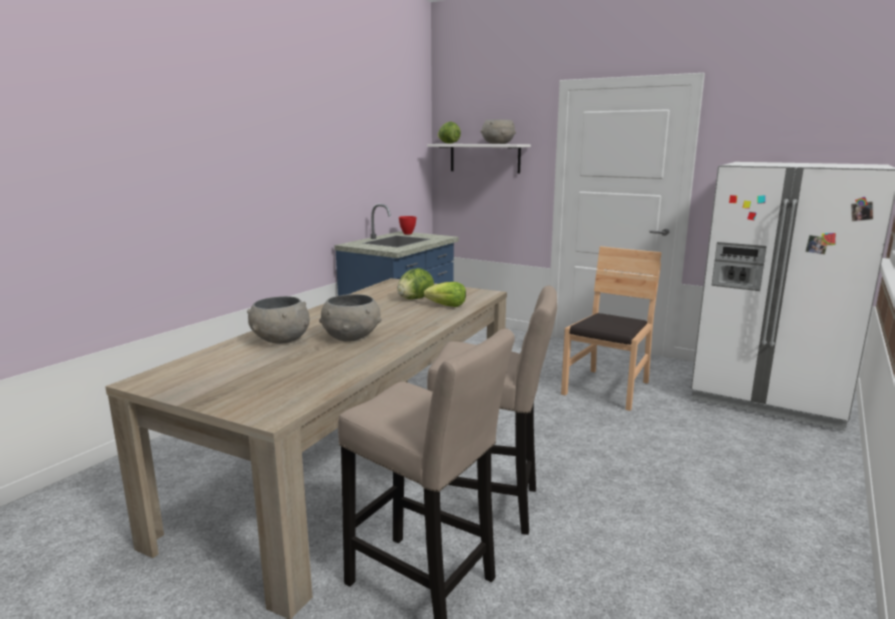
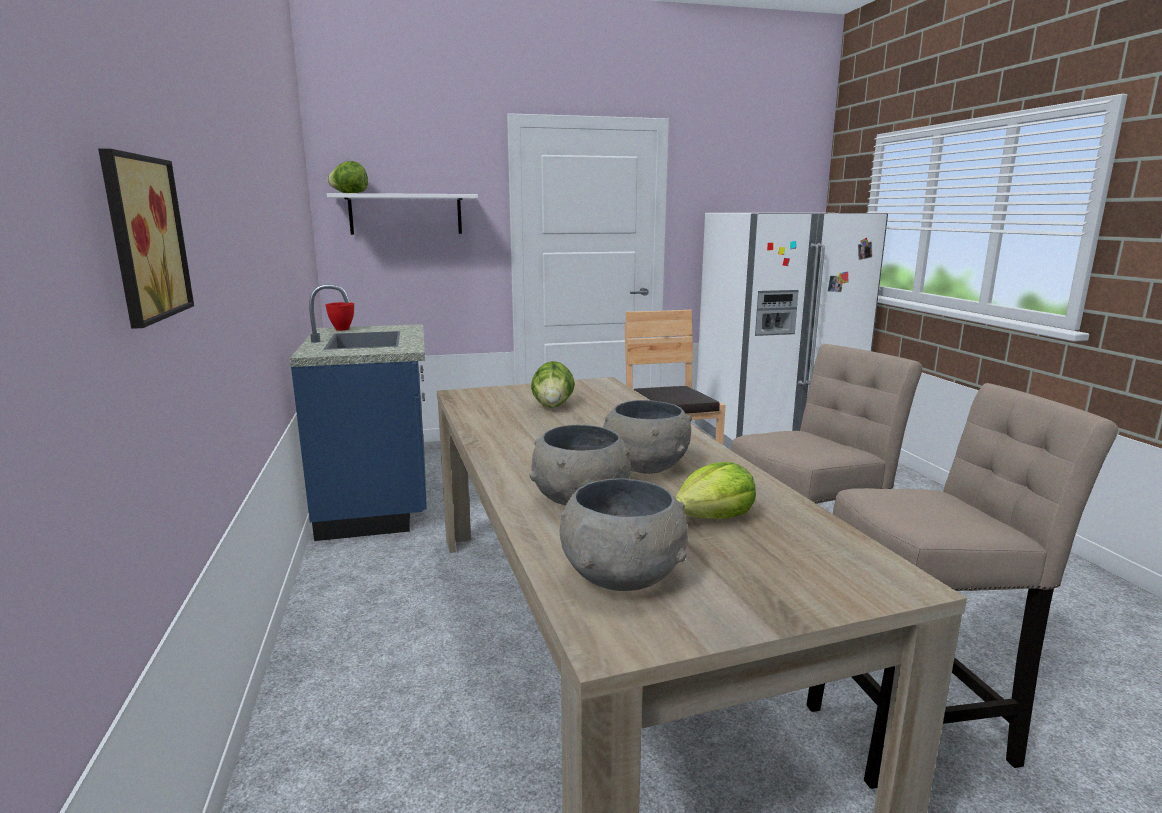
camera: 45 degrees left, 0 degrees up
(141, 178) = (139, 238): none -> picture
(447, 306) = (612, 404): lettuce -> lettuce (714, 517)
(498, 143) = (437, 193): grey bowl -> grey bowl (622, 575)

